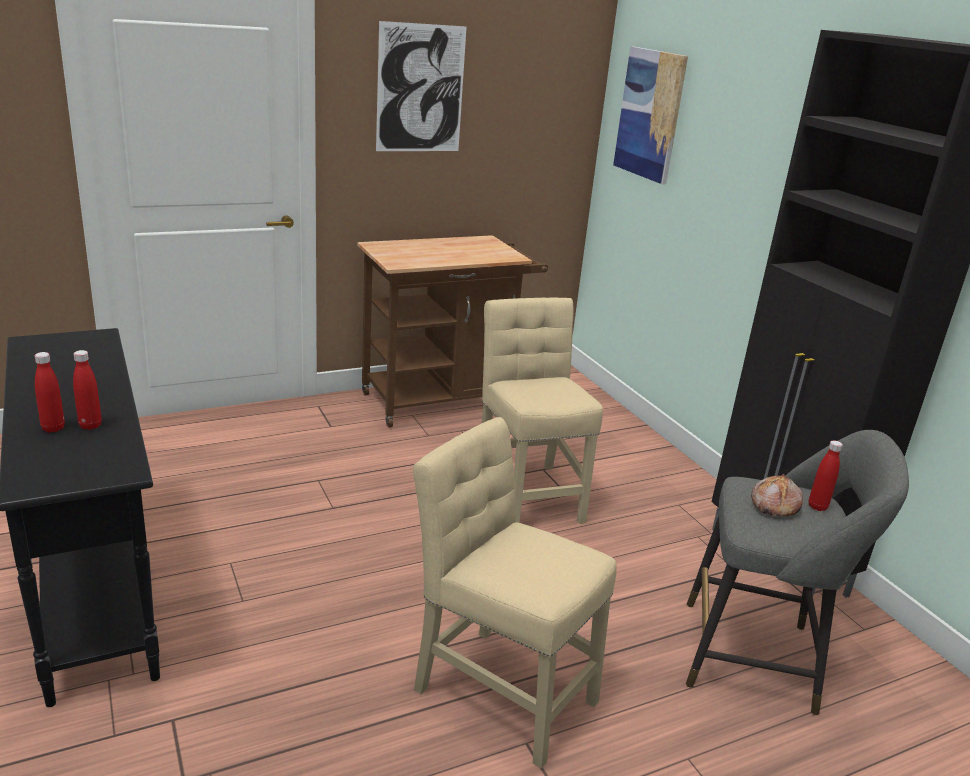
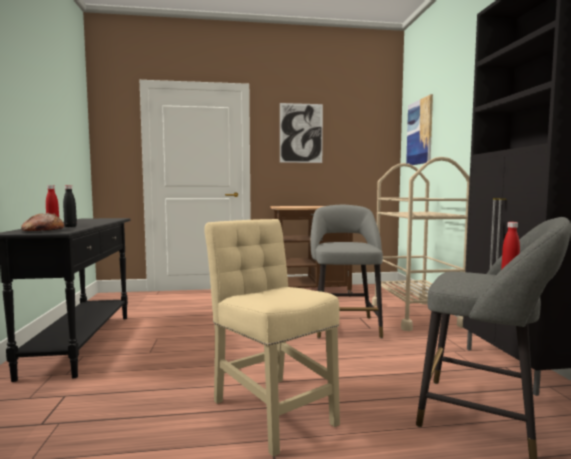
camera: 20 degrees right, 20 degrees down
(90, 425) = (70, 226): red bottle -> black bottle
(527, 492) = (344, 325): beige chair -> grey stool
(624, 454) = (416, 315): none -> beige cart
(774, 504) = (472, 276): bread -> bread (43, 231)

